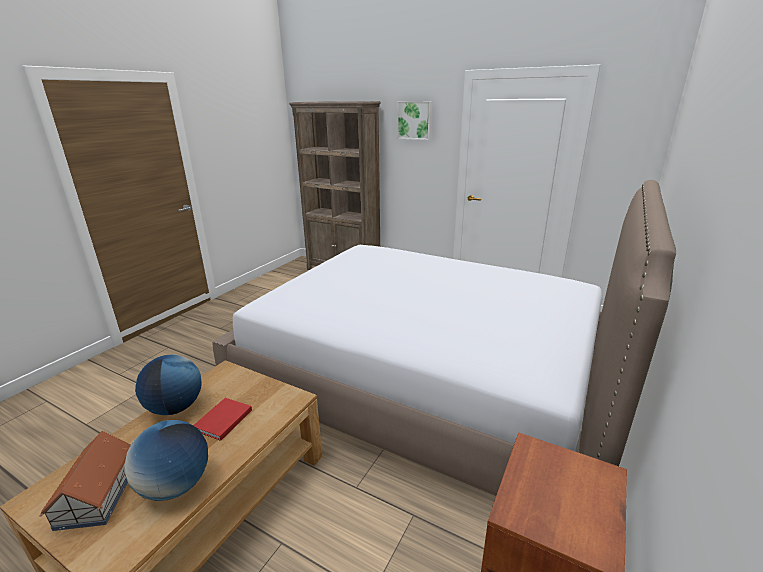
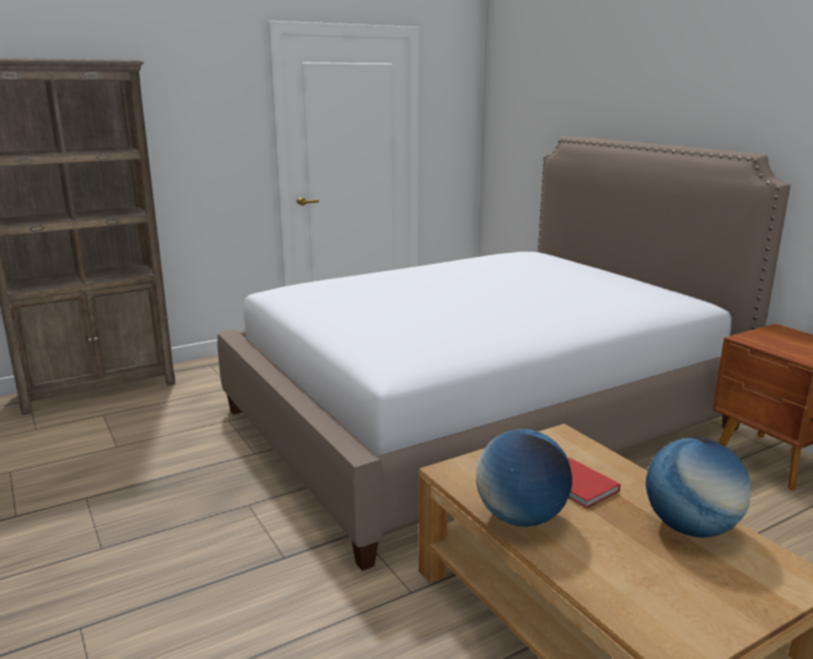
camera: 60 degrees left, 5 degrees down
(99, 493) = (684, 587): toy house -> none
(414, 120) = (197, 93): picture -> none

